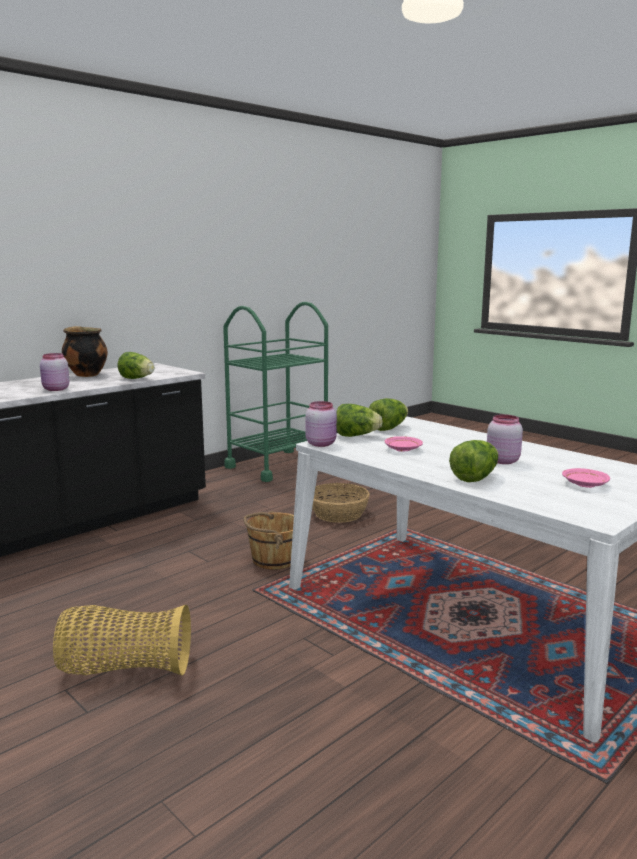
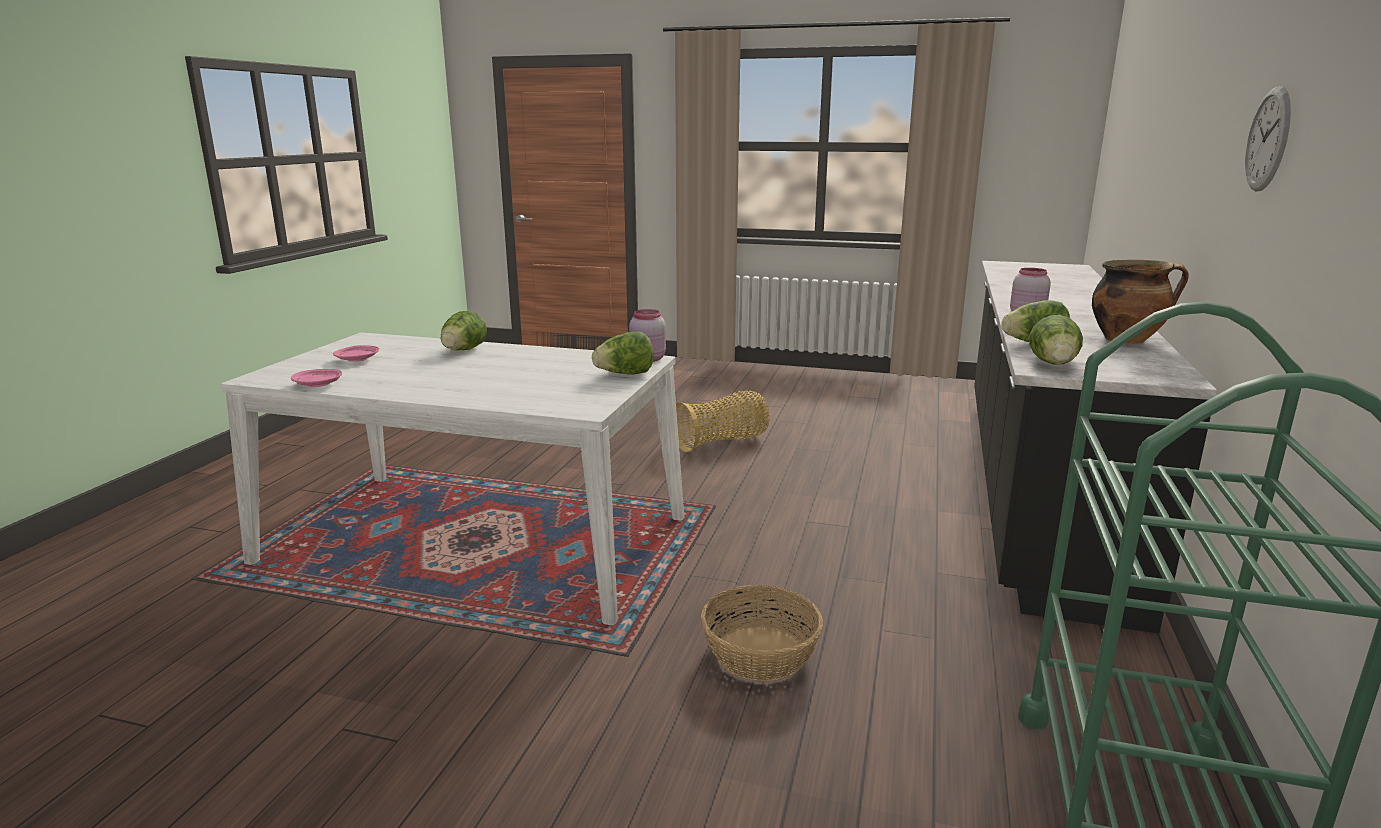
camera: 150 degrees right, 5 degrees up
(126, 254) = (1268, 139): none -> wall clock
(273, 559) = (742, 542): brown bucket -> none
(388, 428) = (599, 392): lettuce -> lettuce (1054, 365)
(402, 449) = (553, 366): pink plate -> pink plate (318, 385)
(502, 461) = (436, 370): pink jar -> none

